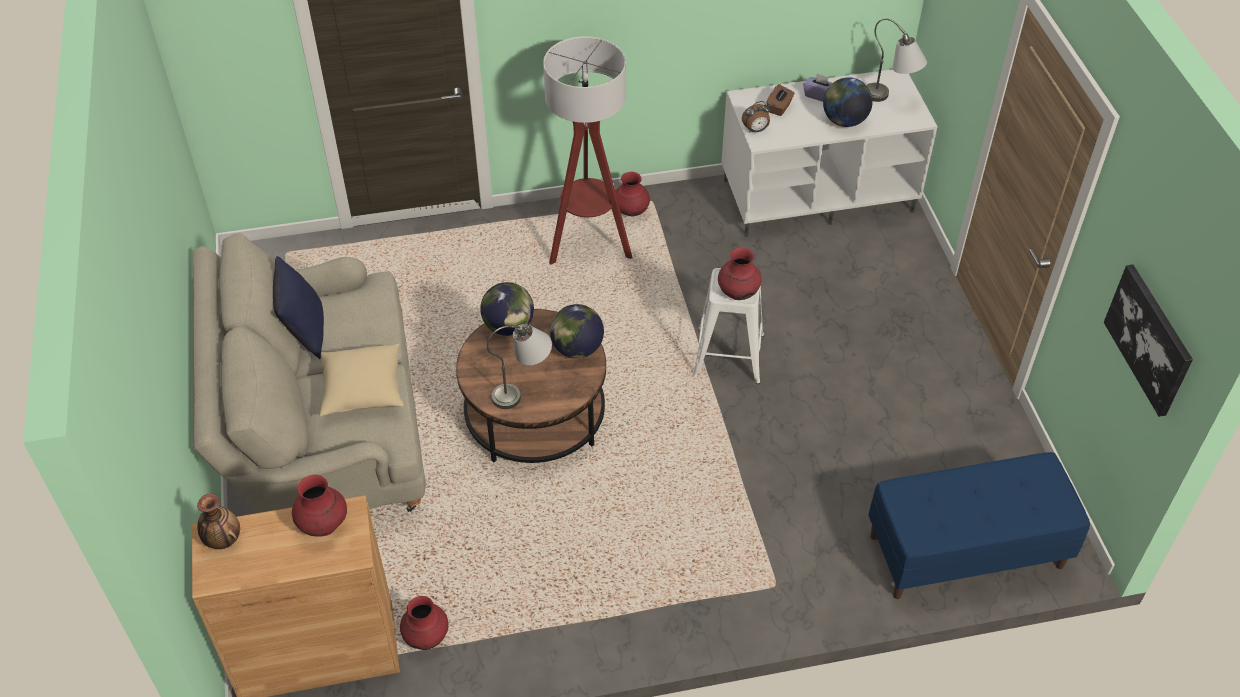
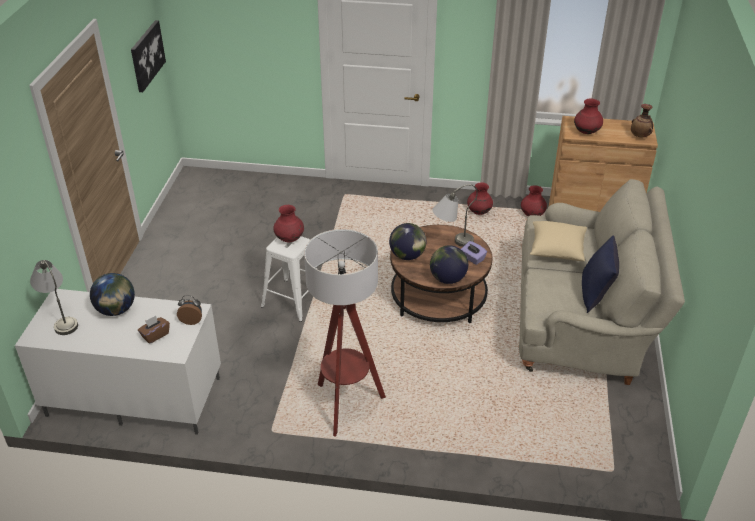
camera: 160 degrees left, 10 degrees down
(631, 211) = (295, 426): red vase -> red vase (479, 212)
(819, 95) = (113, 338): purple tissue box -> purple tissue box (472, 258)
(965, 552) = (241, 185): blue bench -> none

